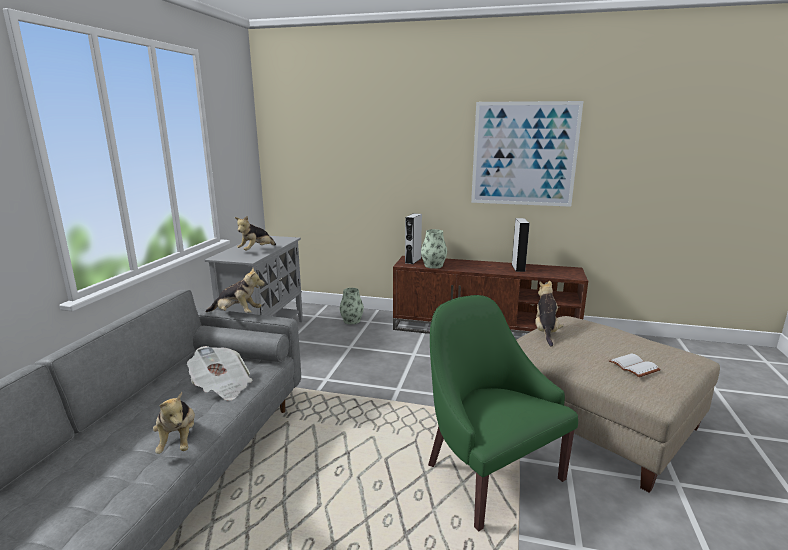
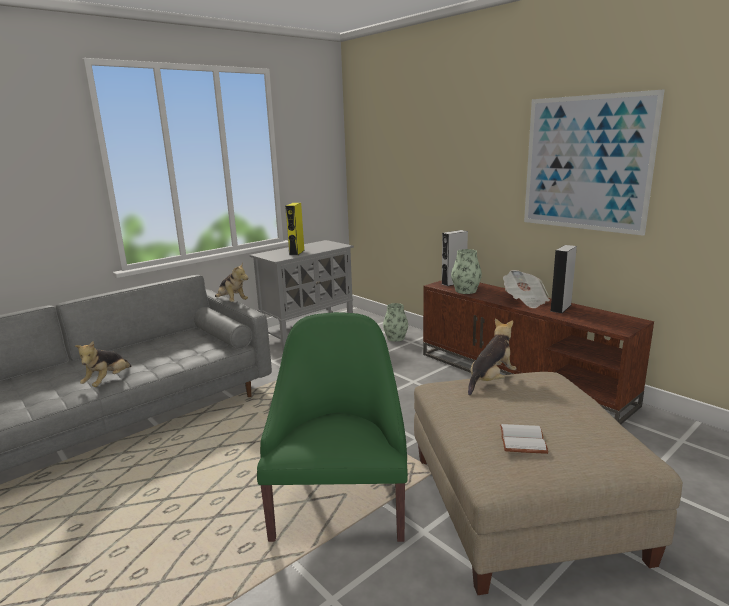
camera: 35 degrees right, 0 degrees up
(222, 386) = (178, 355): newspaper -> newspaper (525, 301)
(256, 251) = (296, 252): plush toy -> yellow speaker

